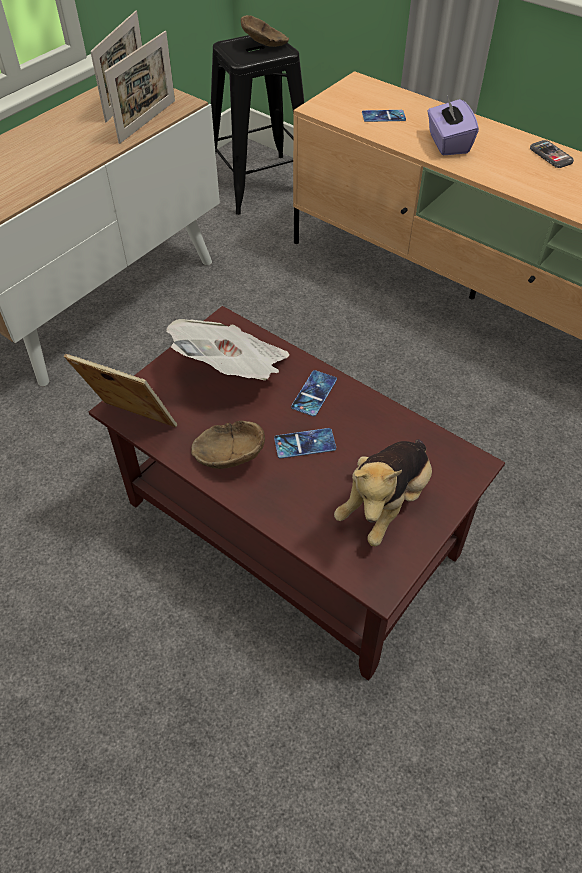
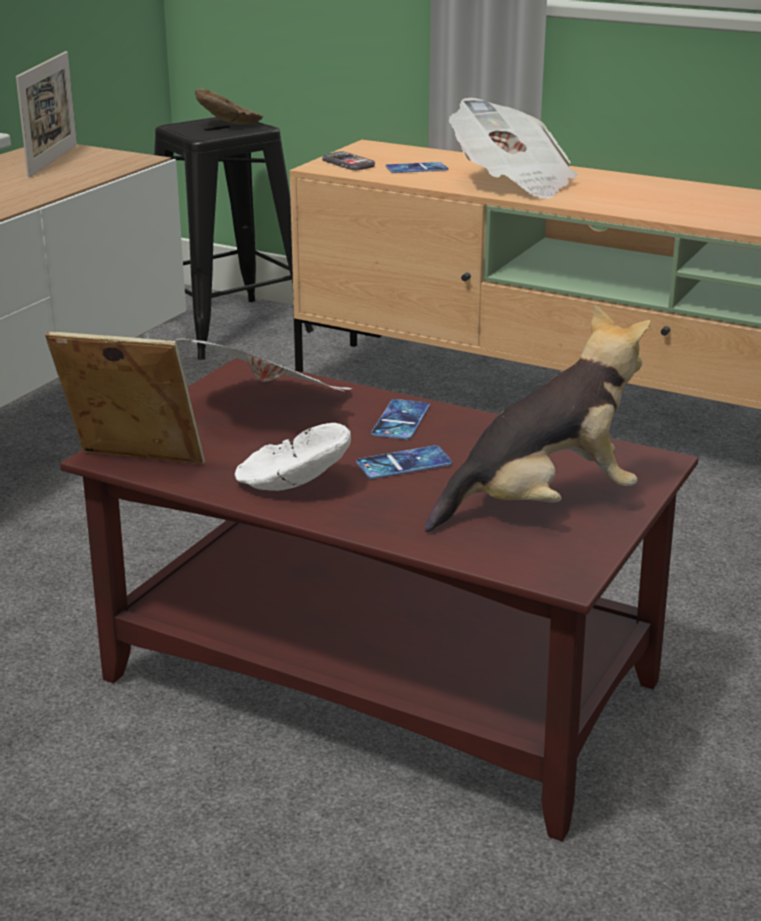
camera: 10 degrees left, 25 degrees down
(147, 121) = (90, 174): picture frame -> none
(227, 455) = (291, 483): brown bowl -> white bowl
(385, 503) = (542, 504): plush toy -> plush toy turned 135 degrees counterclockwise
(447, 143) = (512, 183): purple tissue box -> newspaper
(551, 155) = (652, 185): phone -> phone (348, 163)

